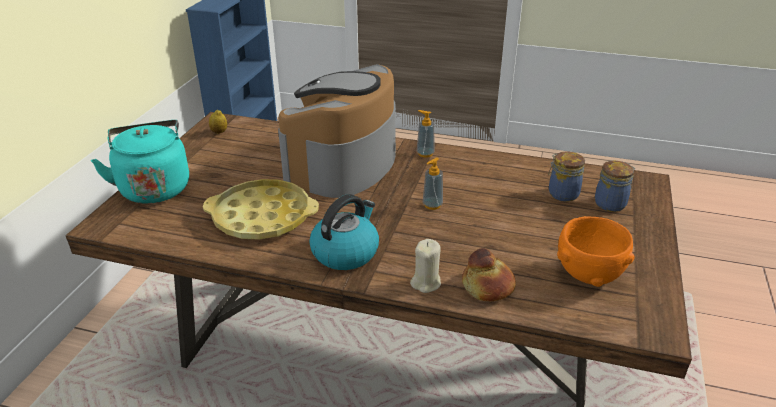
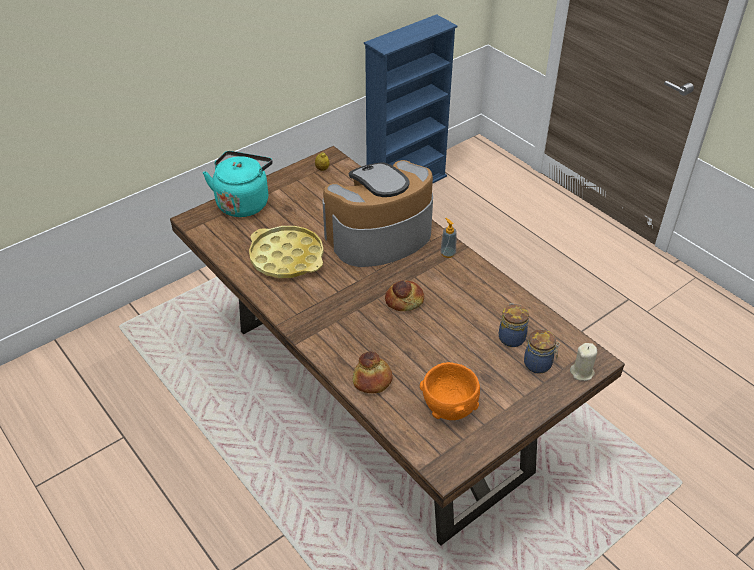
camera: 35 degrees right, 10 degrees up
(345, 252) = (312, 310): kettle -> none
(426, 283) = (337, 357): beige candle -> beige candle (582, 372)
(432, 205) = (404, 301): soap dispenser -> bread

